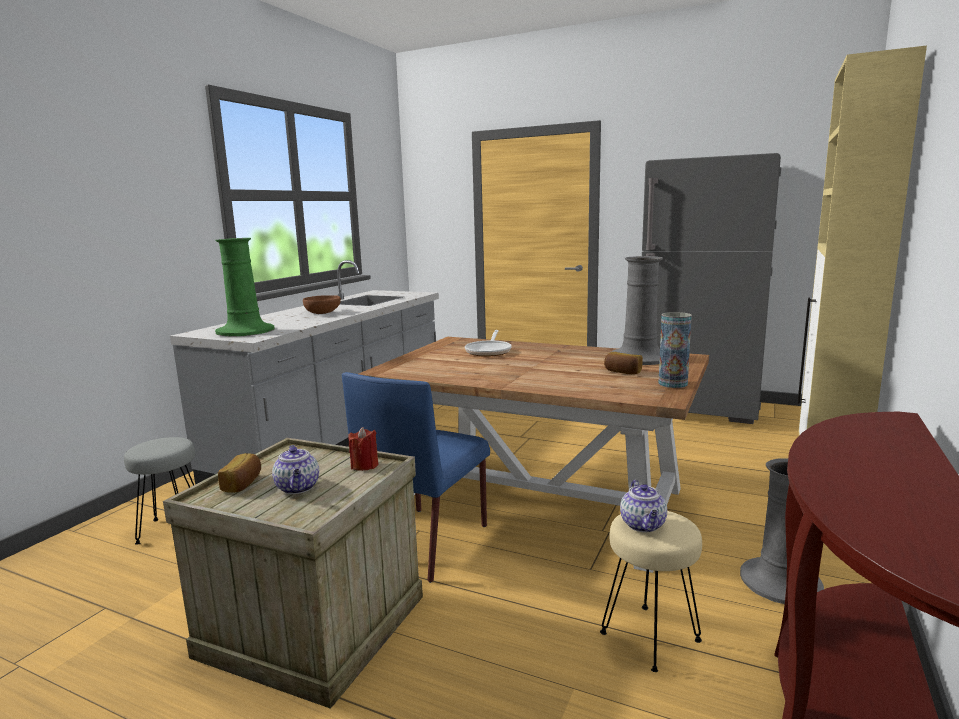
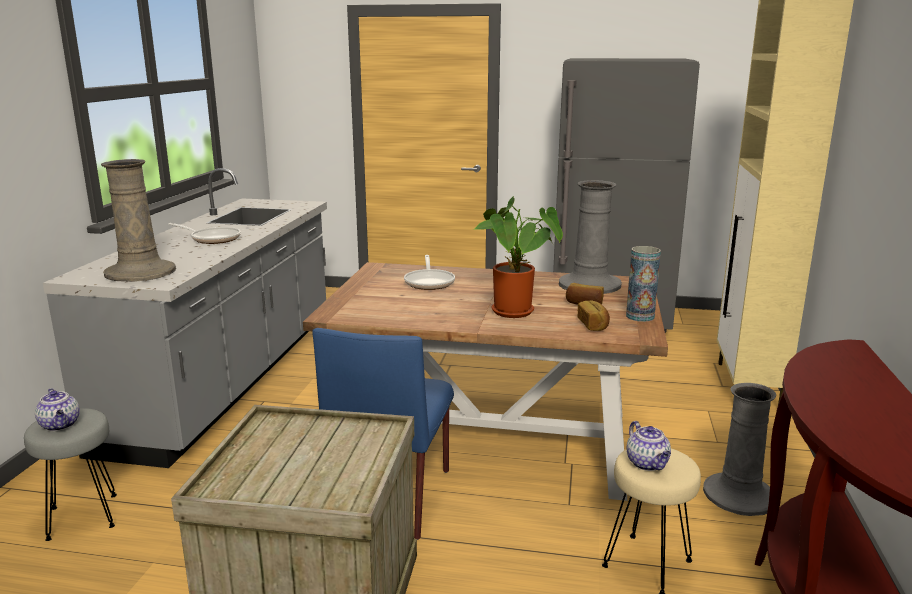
camera: 15 degrees left, 5 degrees up
(243, 484) = (245, 467): bread -> bread (593, 325)
(246, 331) = (141, 272): green vase -> beige vase
(298, 488) = (311, 465): teapot -> teapot (60, 425)
(323, 313) = (212, 239): brown bowl -> frying pan
(364, 465) = (365, 431): red candle -> none
(550, 376) = (516, 313): none -> potted plant

